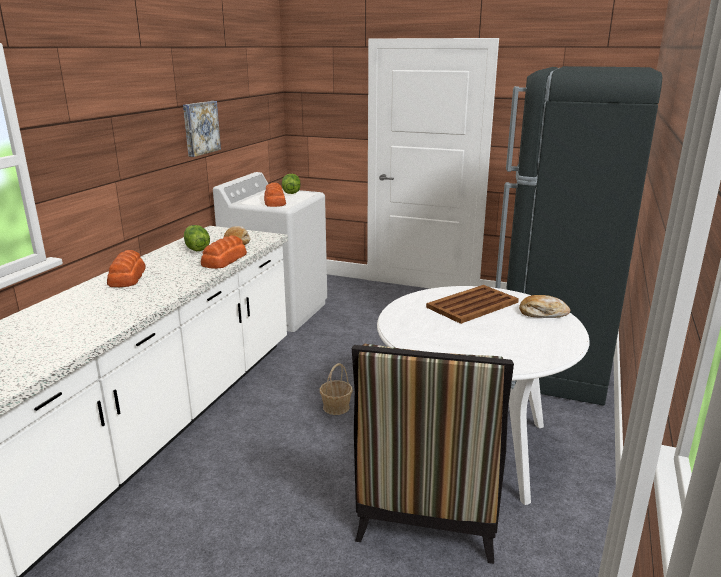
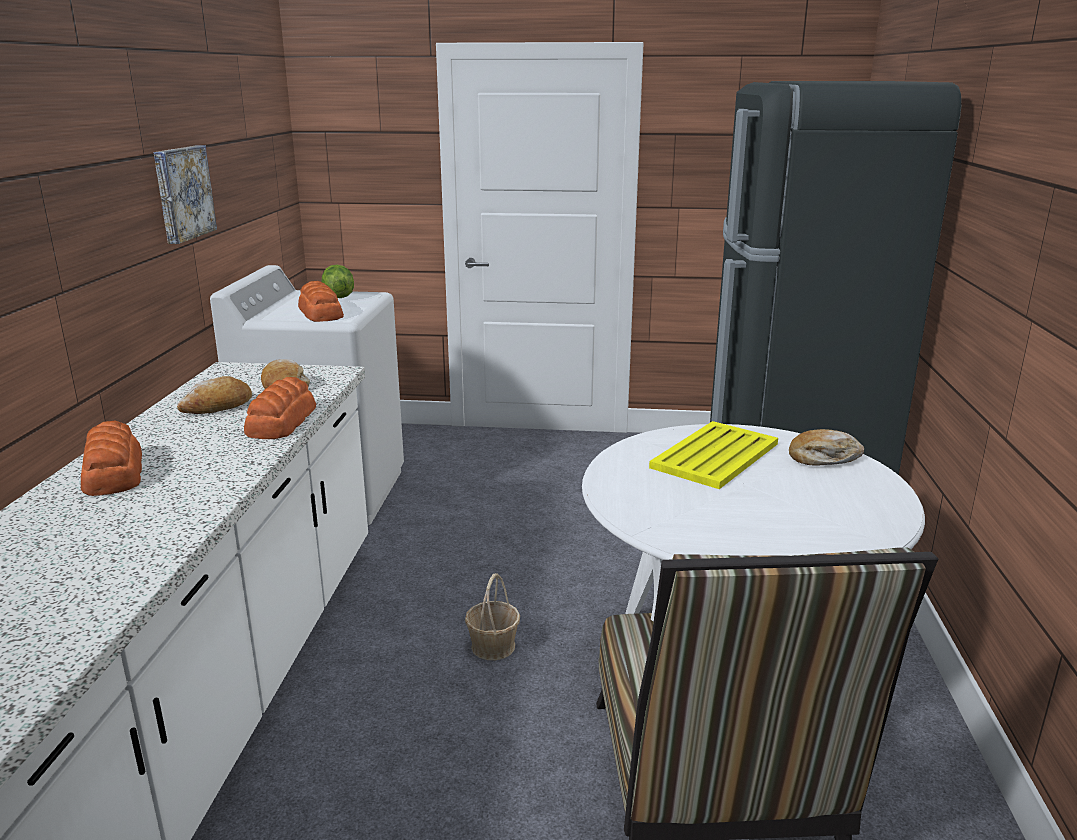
camera: 15 degrees left, 0 degrees up
(196, 249) = (218, 406): lettuce -> bread
(471, 305) = (714, 456): brown tray -> yellow tray

